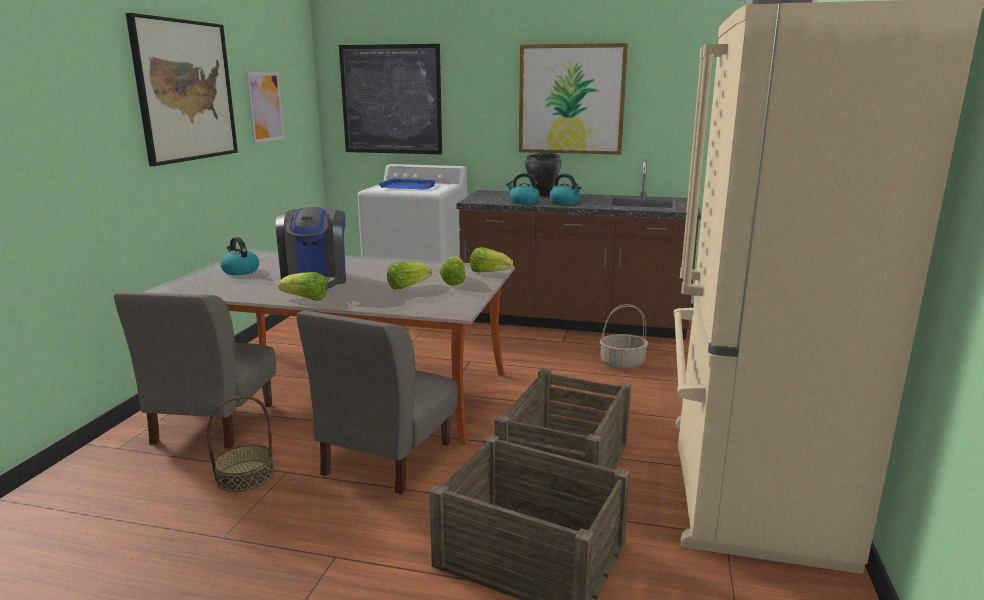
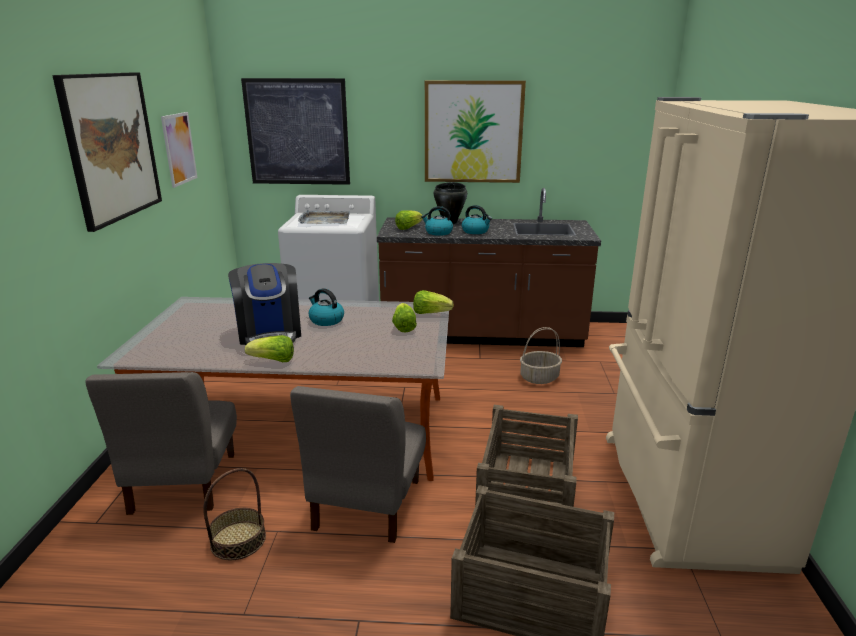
camera: 10 degrees left, 5 degrees up
(240, 271) = (187, 327): kettle -> kettle (326, 320)
(407, 287) = (363, 337): lettuce -> lettuce (408, 228)
(408, 187) = (324, 220): blue tray -> grey tray

